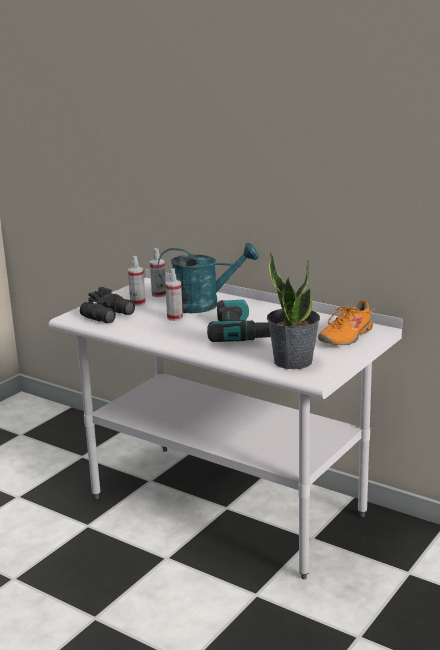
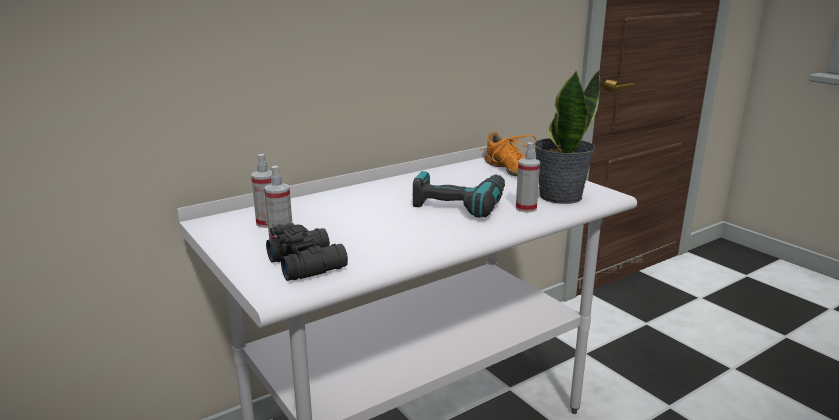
camera: 70 degrees left, 0 degrees up
(175, 317) = (370, 226): spray bottle -> spray bottle (526, 208)
(204, 304) = (344, 206): turquoise watering can -> none

